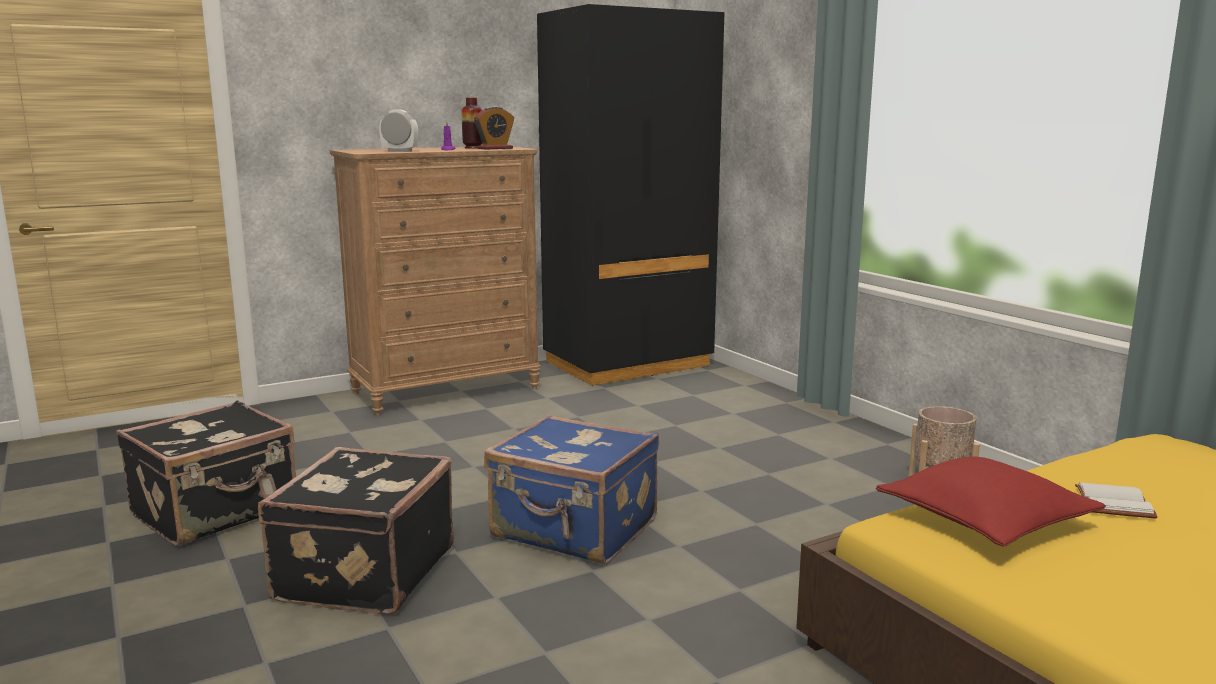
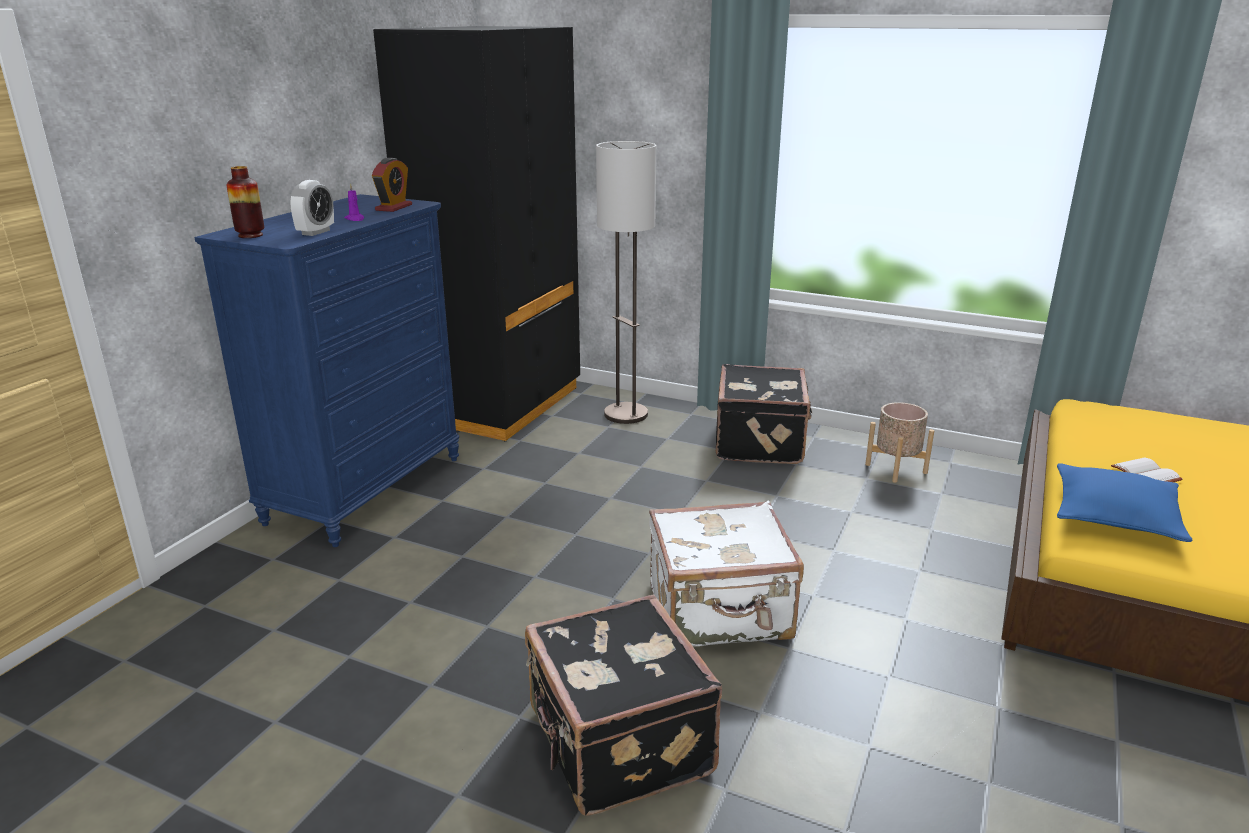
camera: 35 degrees left, 10 degrees up
(217, 512) = (350, 744): black suitcase -> black suitcase (761, 442)
(399, 151) = (316, 232): alarm clock -> alarm clock turned 135 degrees clockwise
(446, 390) = (365, 489): brown dresser -> blue dresser
(473, 148) = (361, 208): vase -> vase (250, 235)
(574, 530) = (720, 613): blue suitcase -> white suitcase
(723, 390) = (625, 414): none -> floor lamp
(985, 519) = (1115, 516): red pillow -> blue pillow

